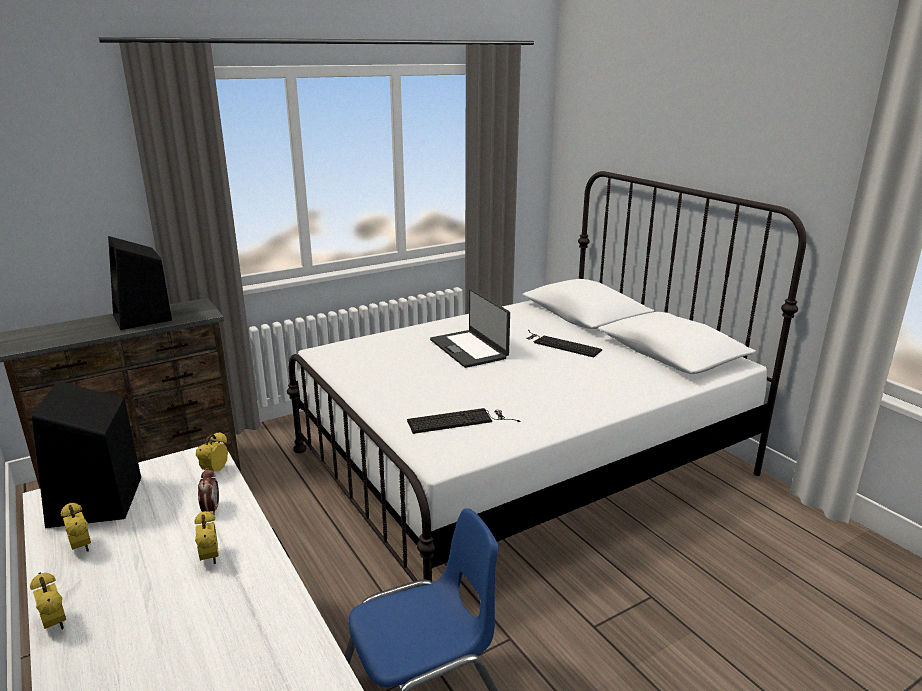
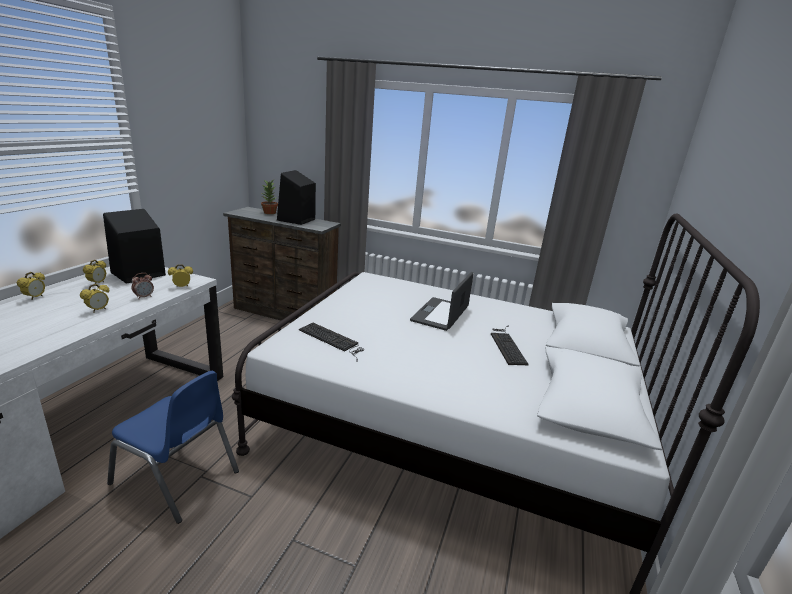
camera: 50 degrees right, 0 degrees up
(70, 325) = (270, 213): none -> potted plant

